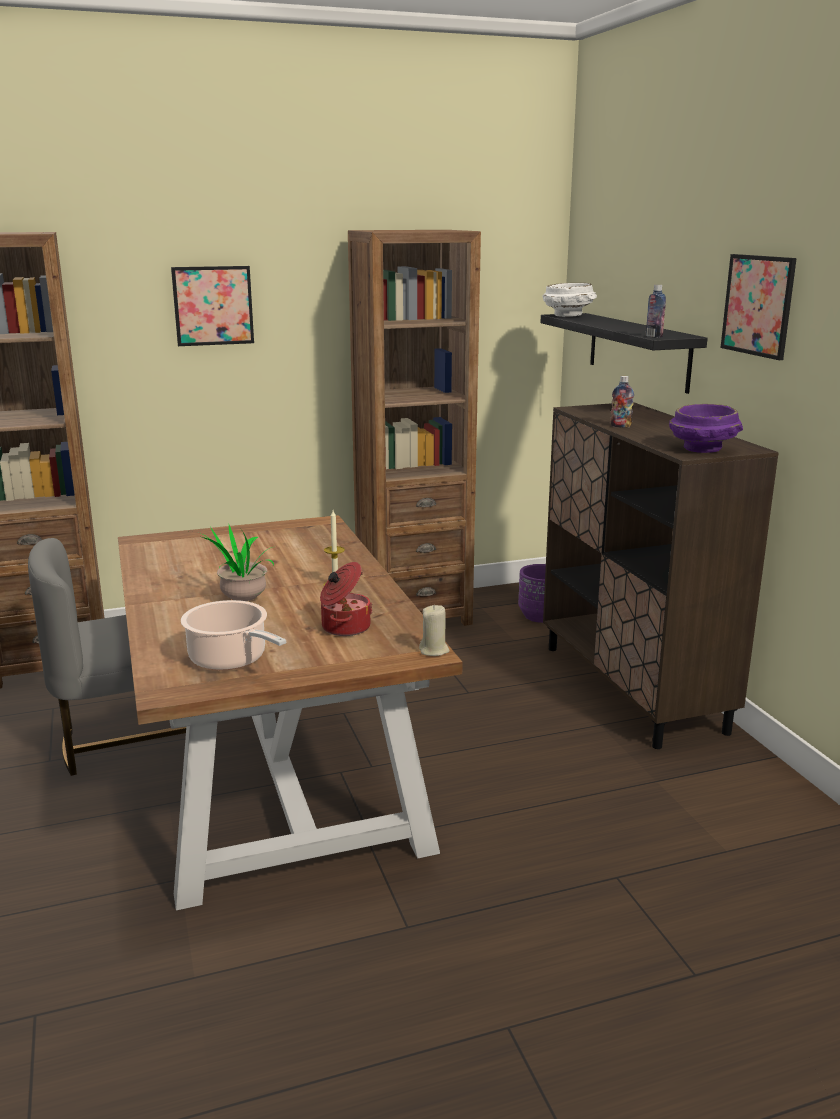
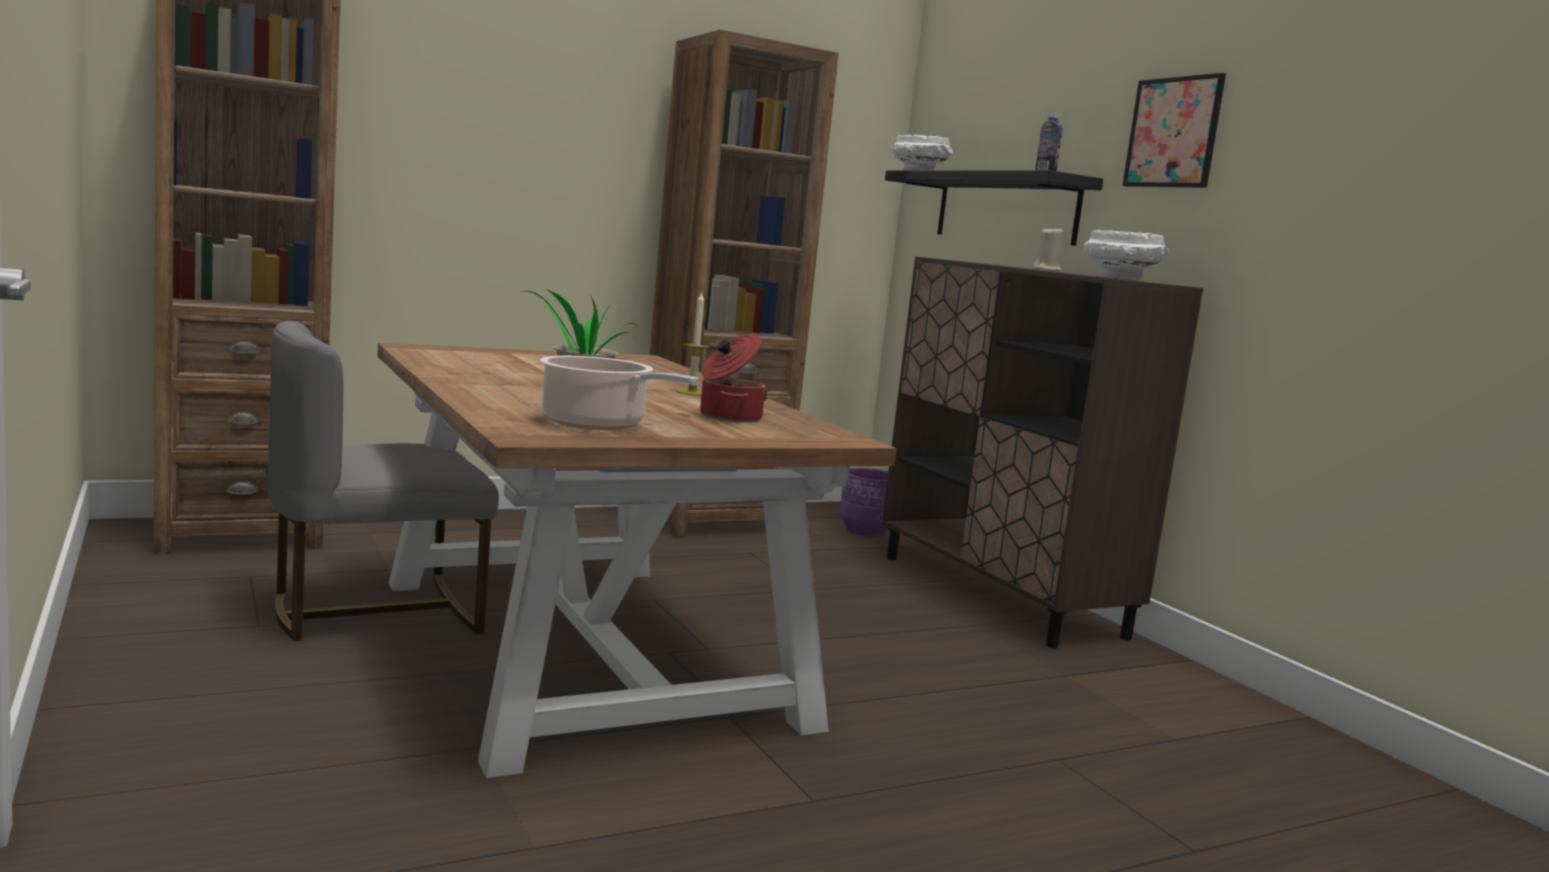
camera: 10 degrees left, 10 degrees down
(213, 305) = (507, 103): picture -> none
(434, 650) = (855, 439): beige candle -> beige candle (1047, 270)
(620, 426) = (1008, 266): bottle -> none
(703, 449) = (1121, 278): purple bowl -> white bowl

